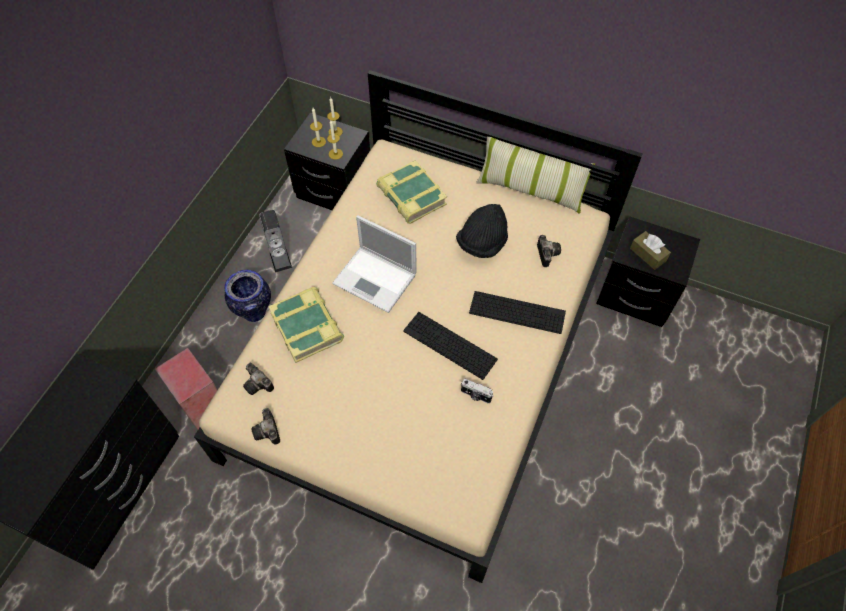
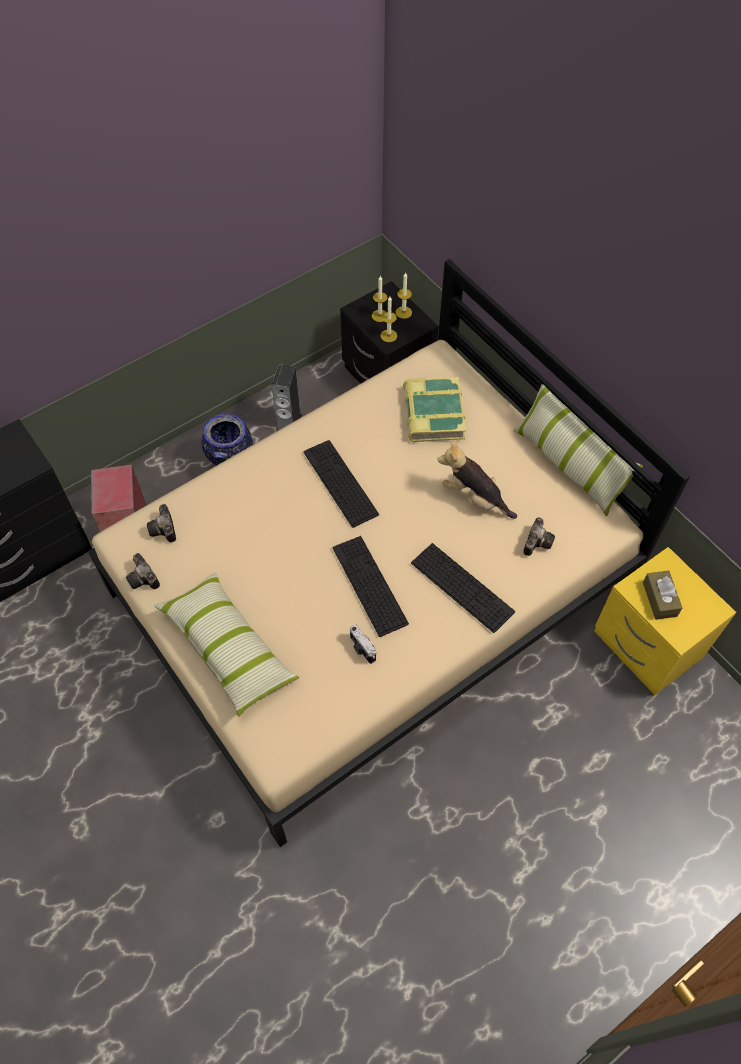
camera: 30 degrees right, 0 degrees up
(268, 432) = (144, 579): camera -> camera turned 45 degrees counterclockwise
(307, 327) = (244, 497): book -> none
(374, 450) = (228, 648): none -> pillow
(376, 279) = (340, 483): laptop -> keyboard
(482, 243) = (474, 497): black hat -> plush toy
(635, 296) = (645, 646): black nightstand -> yellow nightstand

